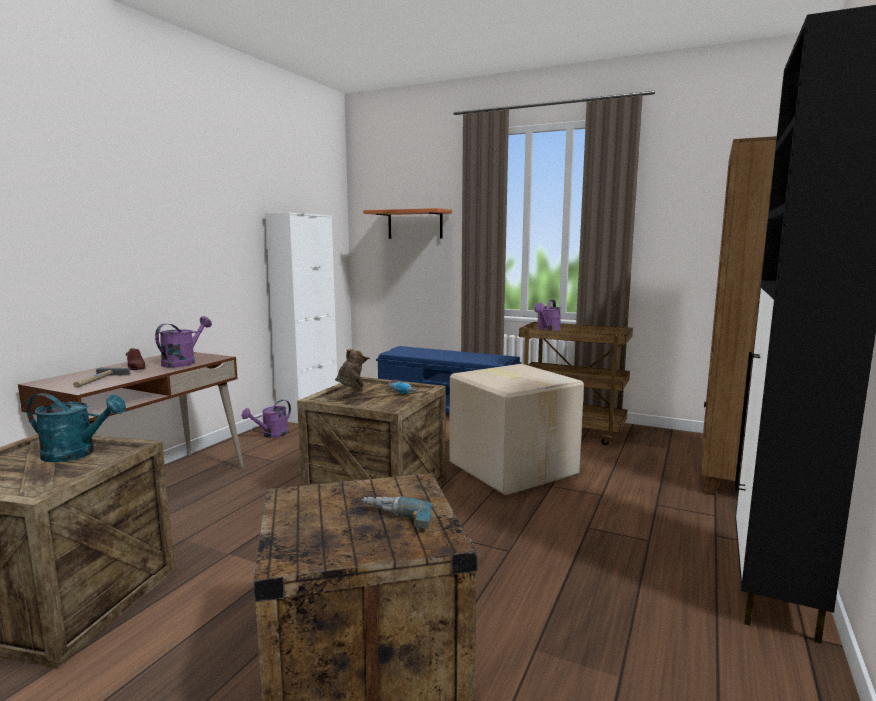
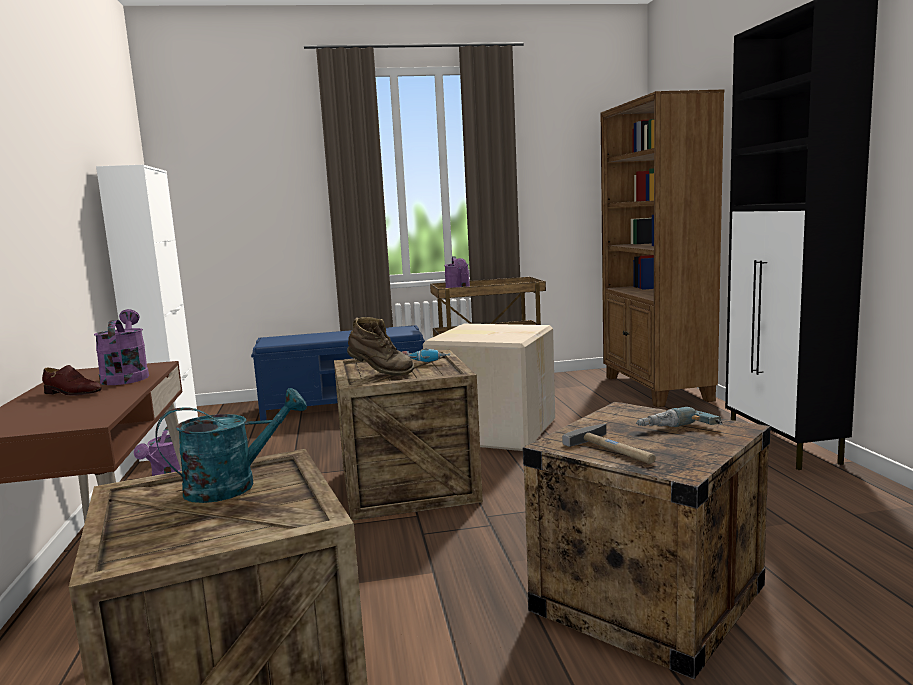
camera: 35 degrees left, 0 degrees up
(98, 380) = (73, 412): hammer -> hammer (615, 450)
(352, 395) = (380, 373): brown boot -> brown boot turned 135 degrees clockwise
(415, 224) = (255, 182): shelf -> none

